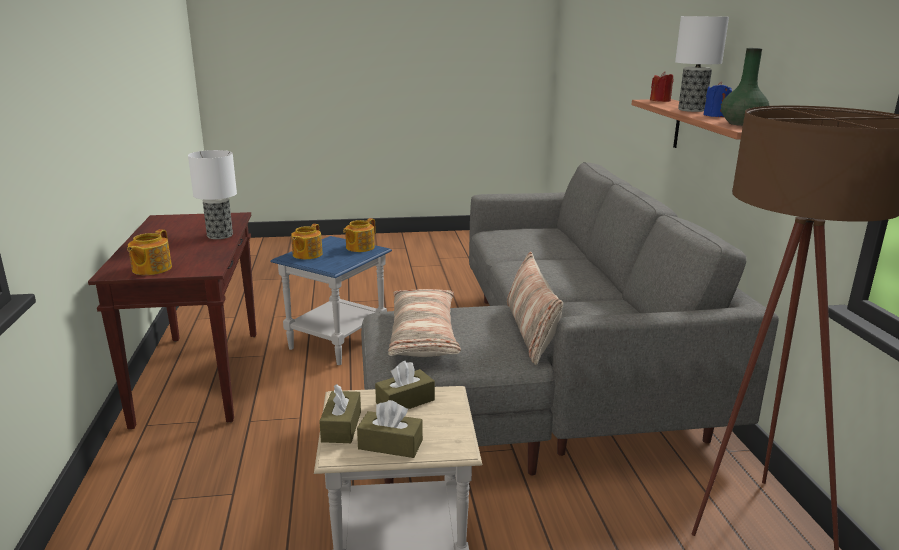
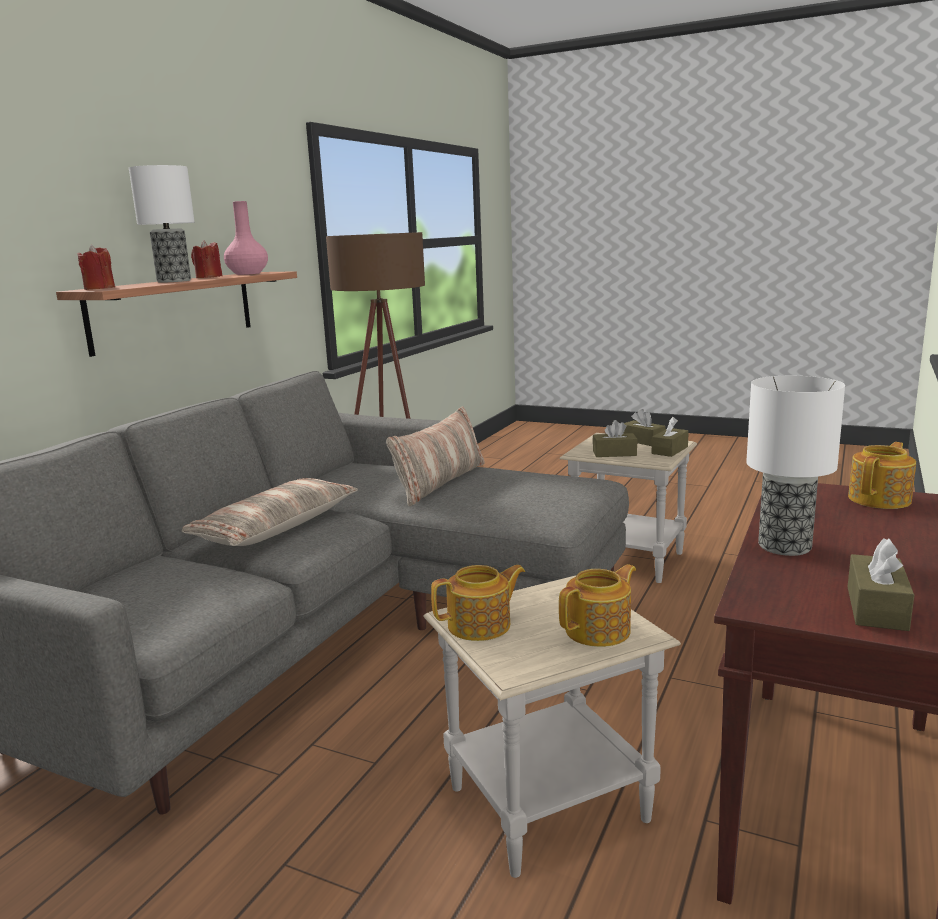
camera: 145 degrees left, 5 degrees down
(189, 221) = (876, 608): none -> brown tissue box
(338, 342) = (546, 805): blue side table -> beige side table
(424, 335) = (543, 495): pillow -> pillow (275, 527)
(715, 116) = (208, 277): blue candle -> red candle
(742, 123) = (247, 273): green vase -> pink vase

